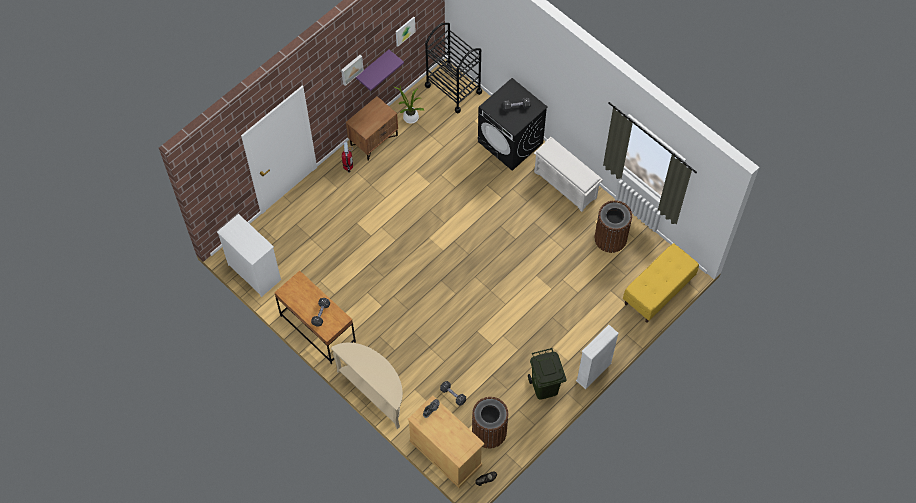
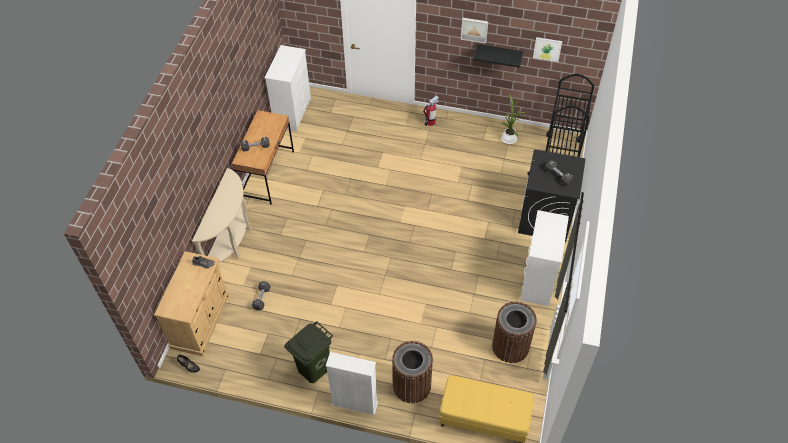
camera: 60 degrees right, 10 degrees down
(372, 67) = (499, 54): purple shelf -> black shelf
(373, 140) = (468, 126): brown nightstand -> none
(489, 432) = (240, 345): brown trash can -> brown trash can (411, 385)
(566, 185) = (537, 281): white shoe rack -> white dresser

